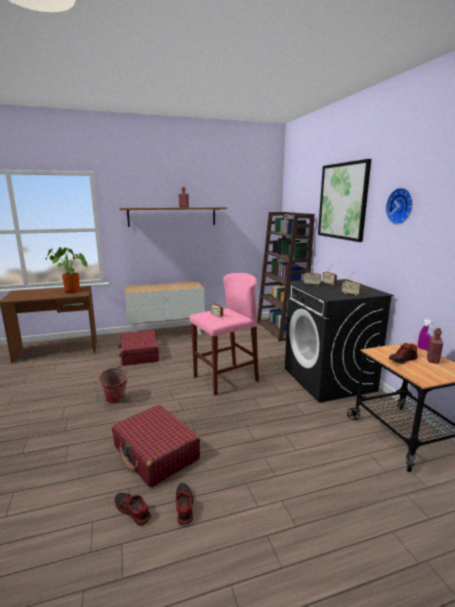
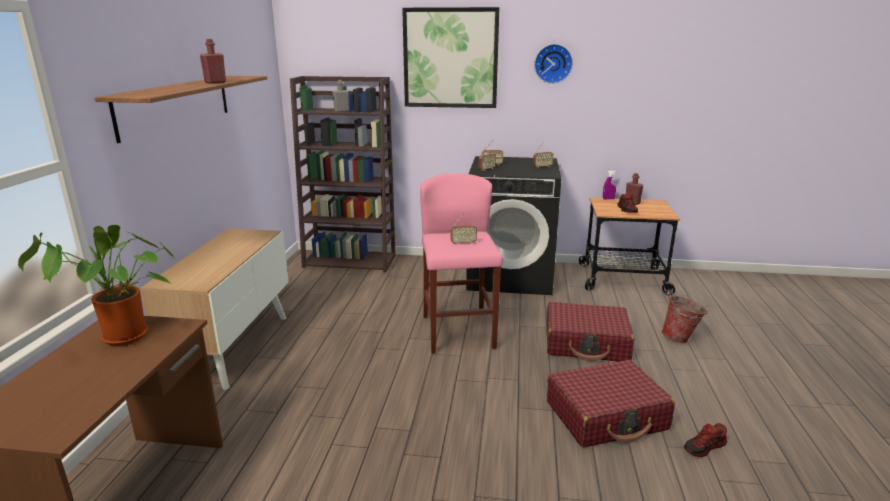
camera: 65 degrees left, 5 degrees up
(115, 401) = (454, 436): bucket -> bucket (681, 339)
(139, 354) = (296, 389): red suitcase -> red suitcase (586, 343)
(183, 507) = (700, 412): shoe -> none

